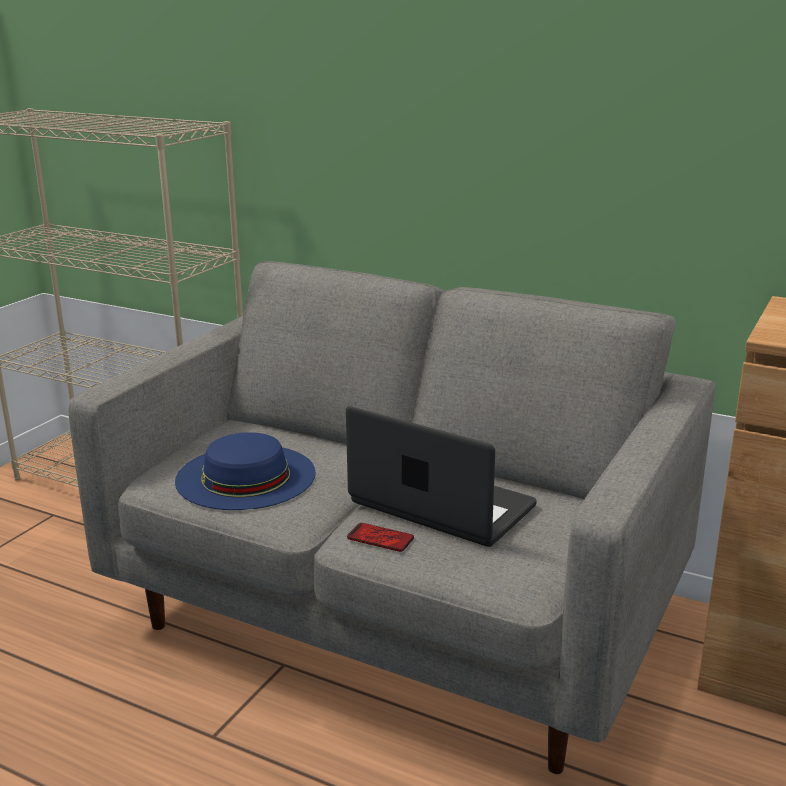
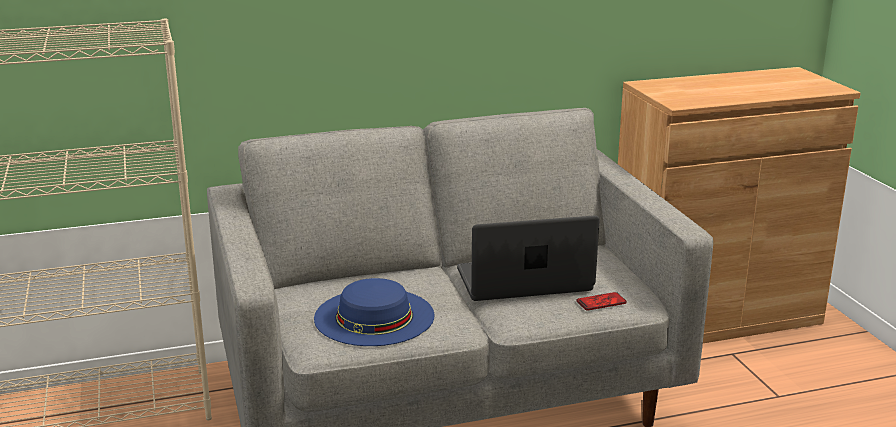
camera: 45 degrees left, 0 degrees up
(380, 538) = (529, 312): phone -> phone (601, 302)

